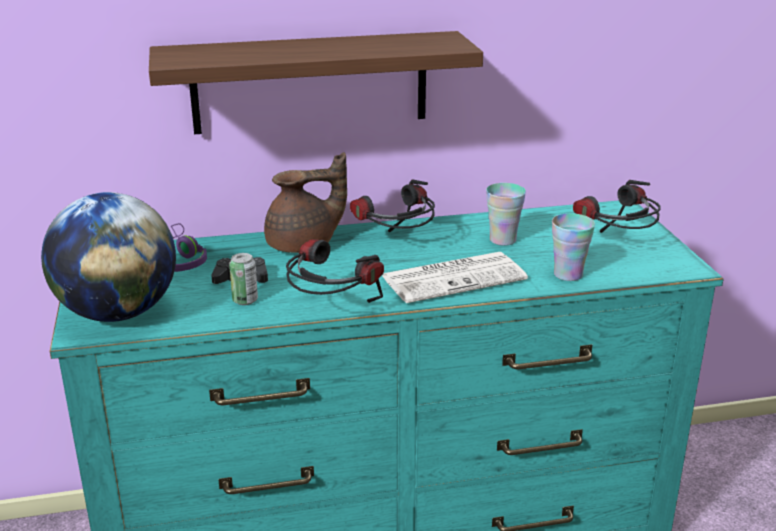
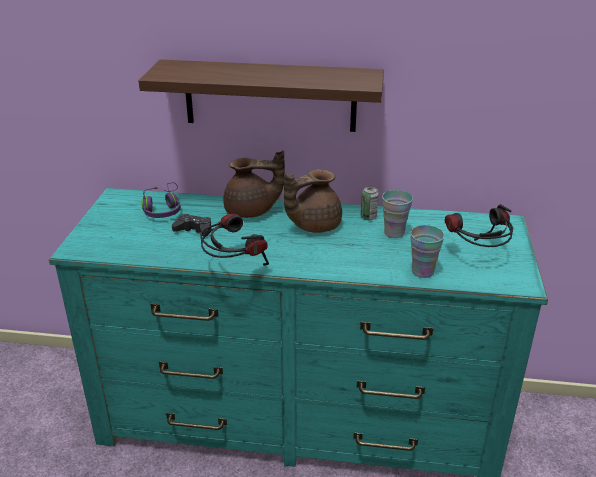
camera: 20 degrees right, 5 degrees up
(118, 313) = (103, 241): globe -> none
(245, 300) = (185, 247): can -> can (368, 217)
(397, 247) = (313, 225): headphones -> brown teapot
(454, 278) = (337, 258): newspaper -> none

